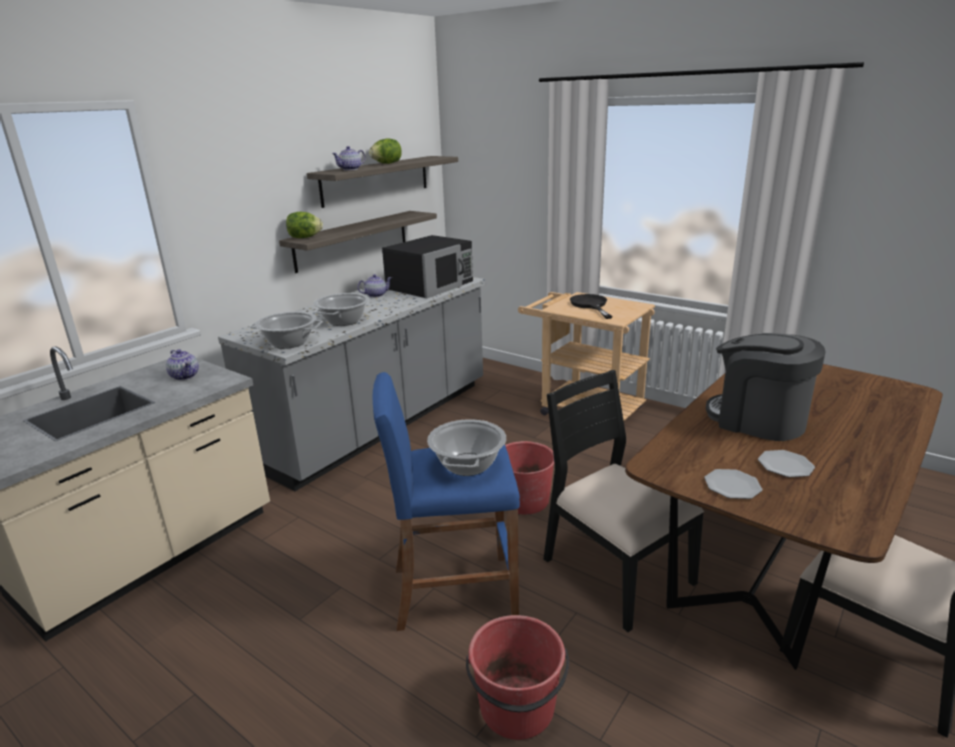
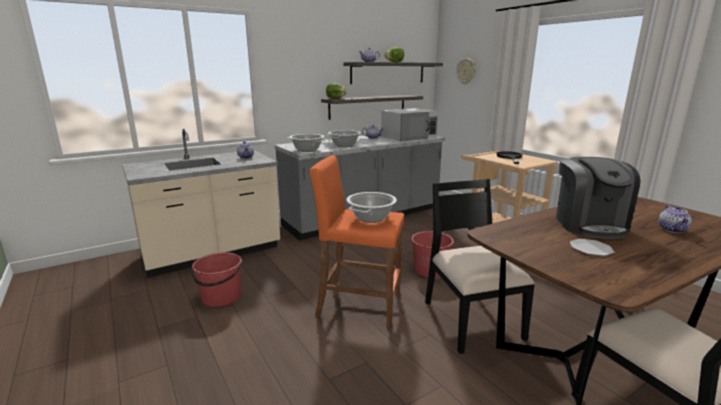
camera: 20 degrees right, 5 degrees down
(431, 285) = (409, 137): black microwave -> white microwave
(453, 591) = (358, 305): blue stool -> orange stool
(496, 169) = (466, 71): none -> wall clock
(517, 708) = (362, 372): red bucket -> red bucket (221, 297)
(732, 486) = (538, 251): plate -> none
(757, 420) = (589, 224): coffee machine -> coffee machine turned 150 degrees counterclockwise
(846, 409) = (672, 229): none -> teapot

